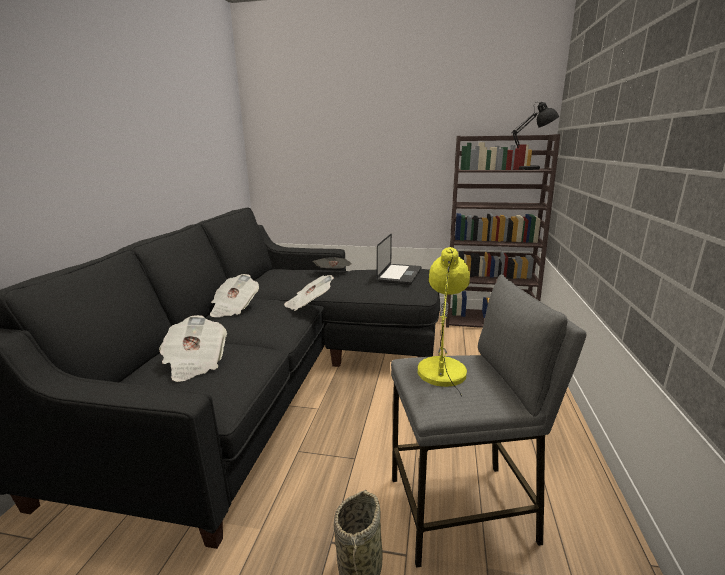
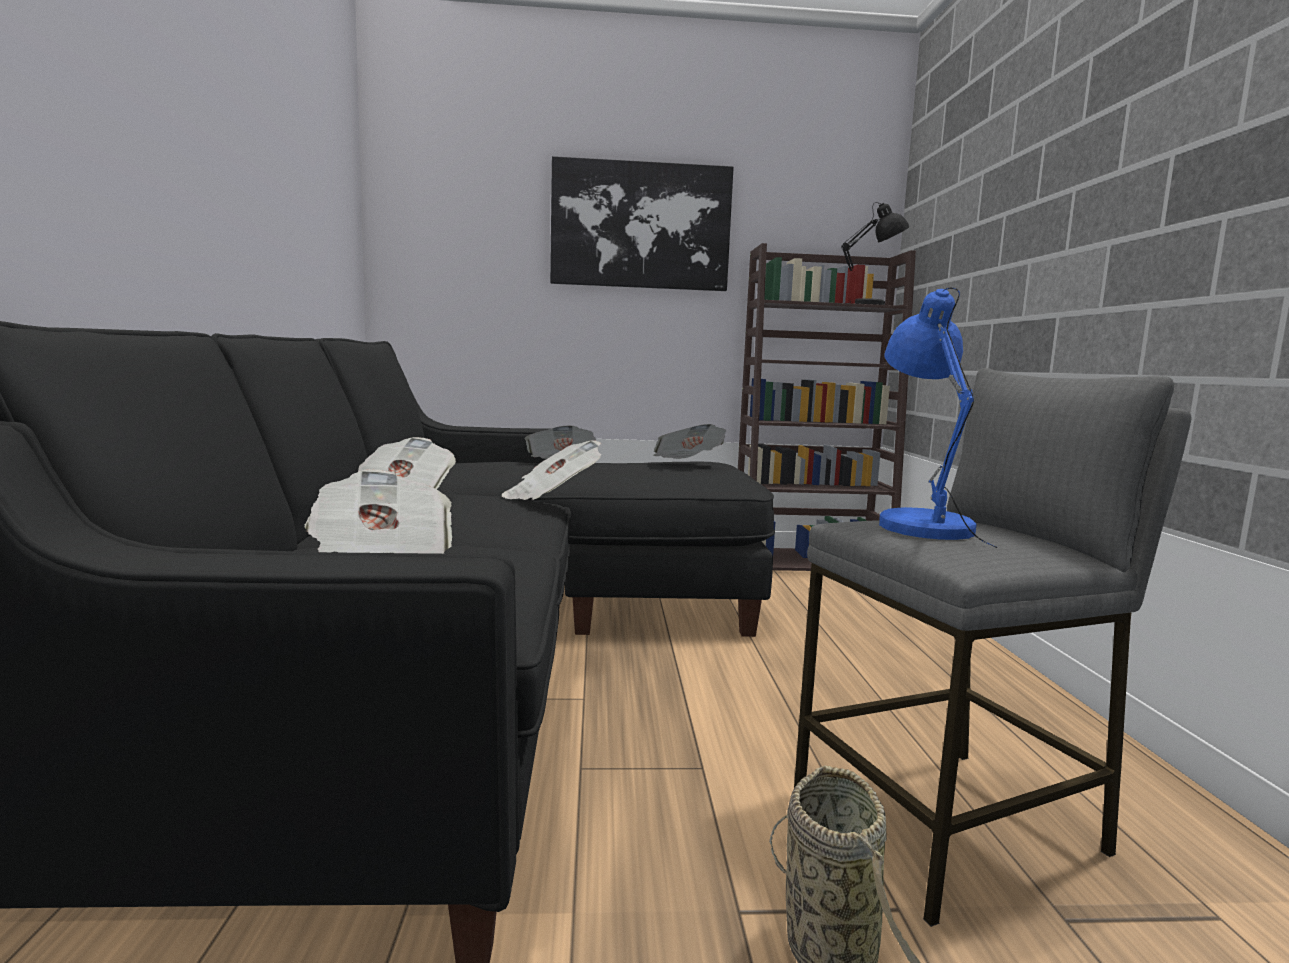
camera: 15 degrees left, 10 degrees down
(390, 124) = (641, 226): none -> picture
(400, 275) = (688, 463): laptop -> newspaper
(443, 369) = (922, 526): yellow table lamp -> blue table lamp

